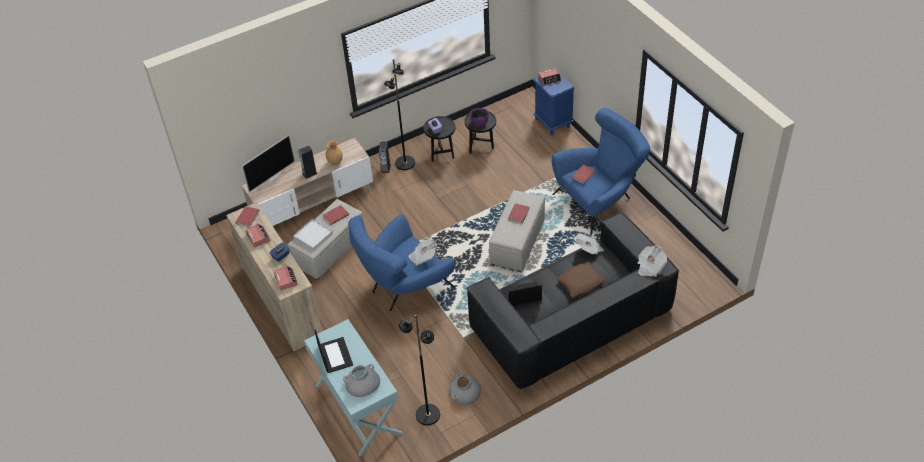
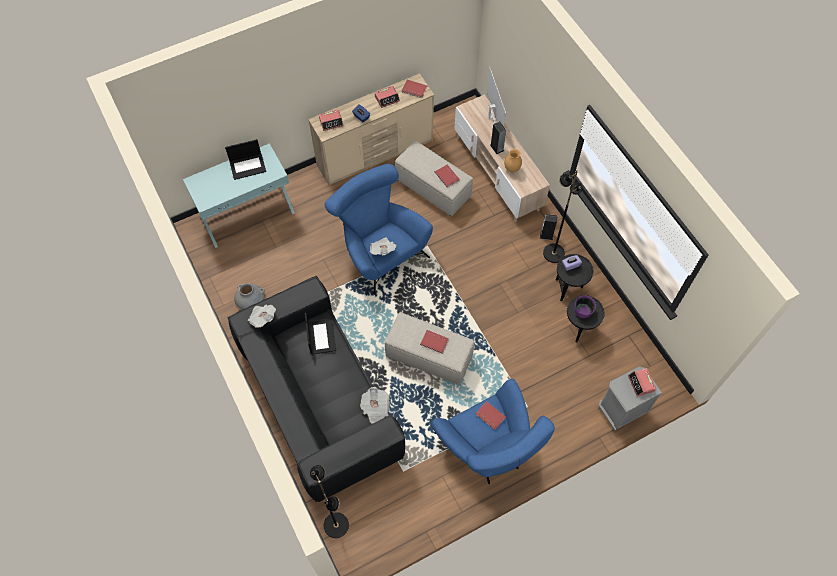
camera: 90 degrees right, 15 degrees up
(271, 179) = (491, 117): television -> television turned 150 degrees counterclockwise
(313, 236) = (421, 159): white tray -> none
(362, 383) = (213, 186): grey vase -> none
(427, 414) = (230, 267): black floor lamp -> black floor lamp (336, 525)
(552, 123) = (620, 411): blue nightstand -> grey nightstand
(580, 283) = (330, 394): brown pillow -> none
(650, 267) = (316, 455): newspaper -> newspaper (262, 318)

